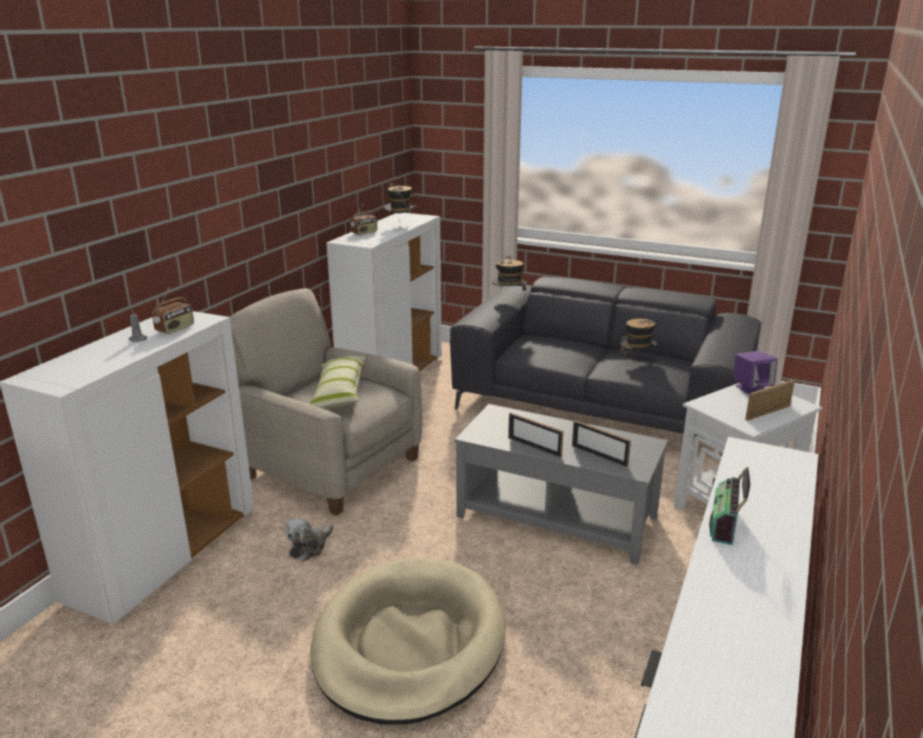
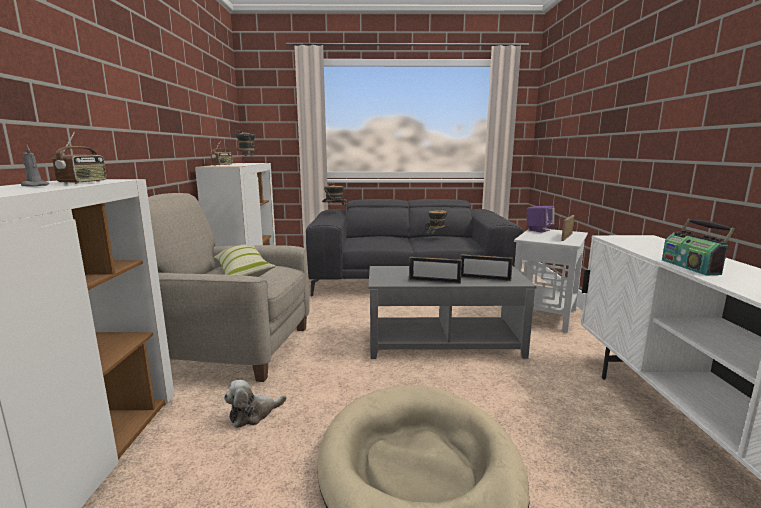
camera: 25 degrees left, 10 degrees down
(309, 547) = (253, 414): plush toy -> plush toy turned 45 degrees clockwise

